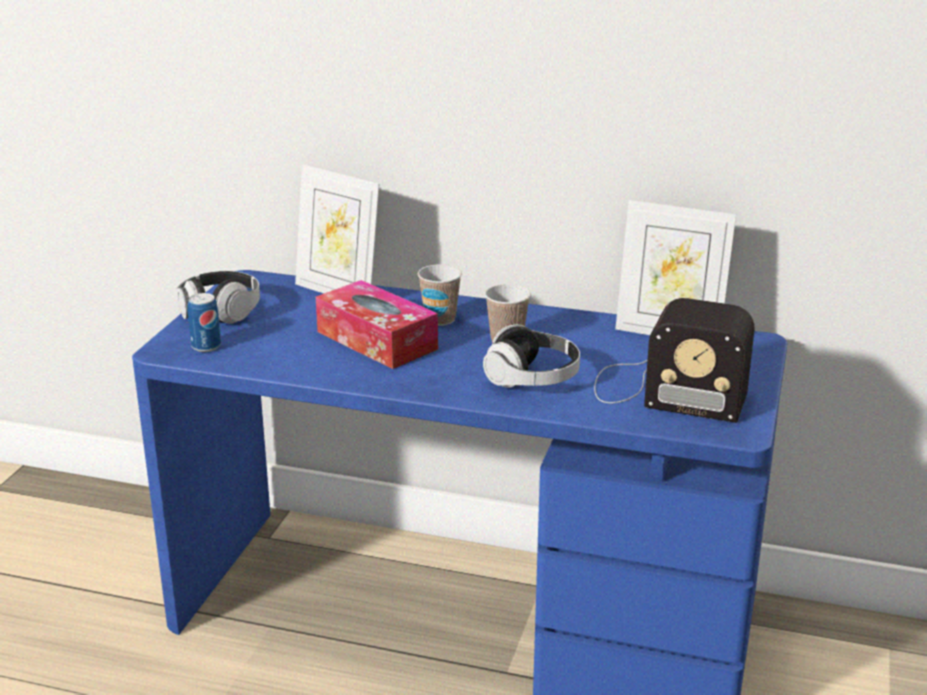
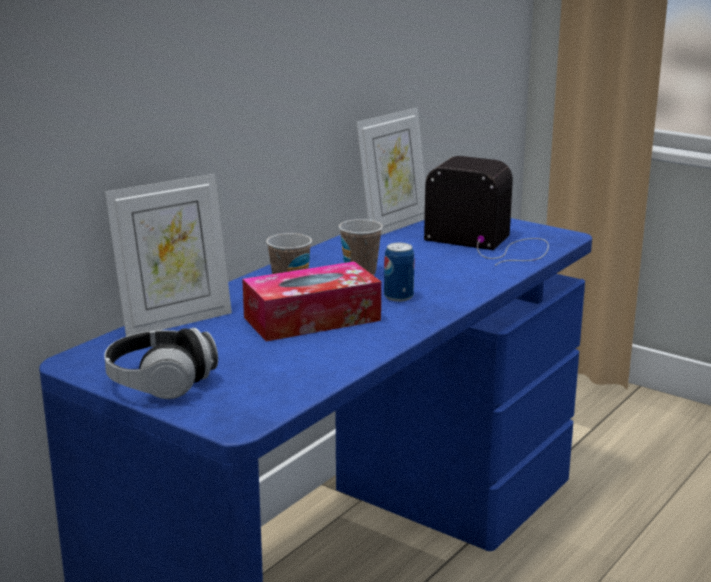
camera: 70 degrees left, 5 degrees down
(206, 346) = (248, 398): can -> can (398, 297)
(532, 379) = (441, 276): headphones -> none
(663, 391) = (491, 243): radio -> radio turned 105 degrees counterclockwise

